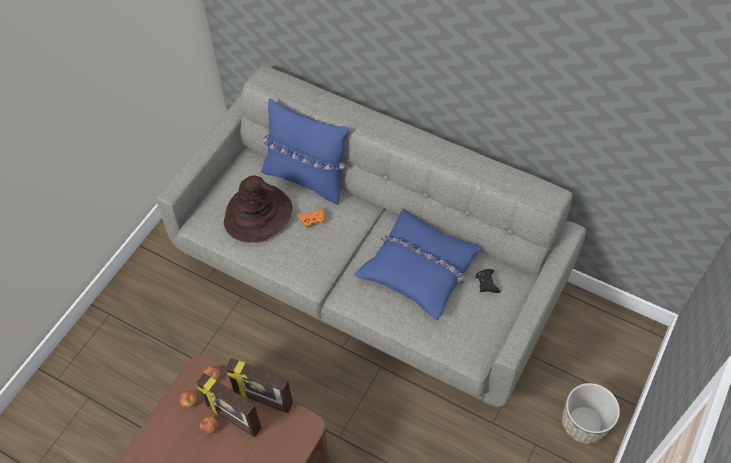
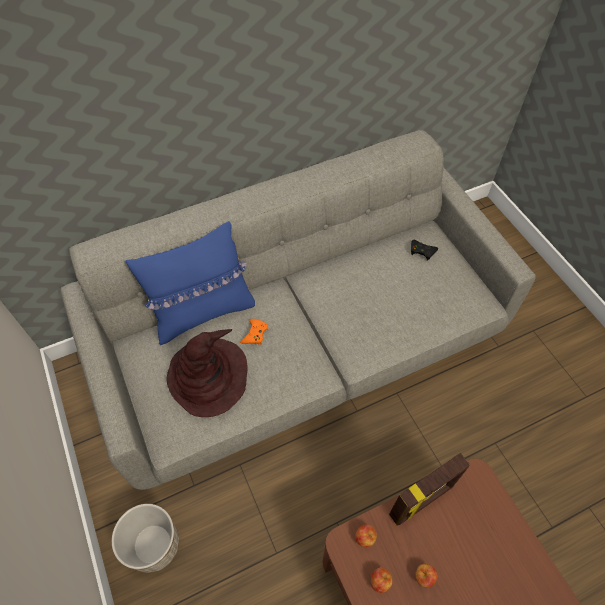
camera: 55 degrees left, 0 degrees up
(233, 418) = (426, 545): picture frame -> none
(419, 268) = (373, 287): blue pillow -> none
(584, 423) = (533, 290): planter -> planter (154, 545)

